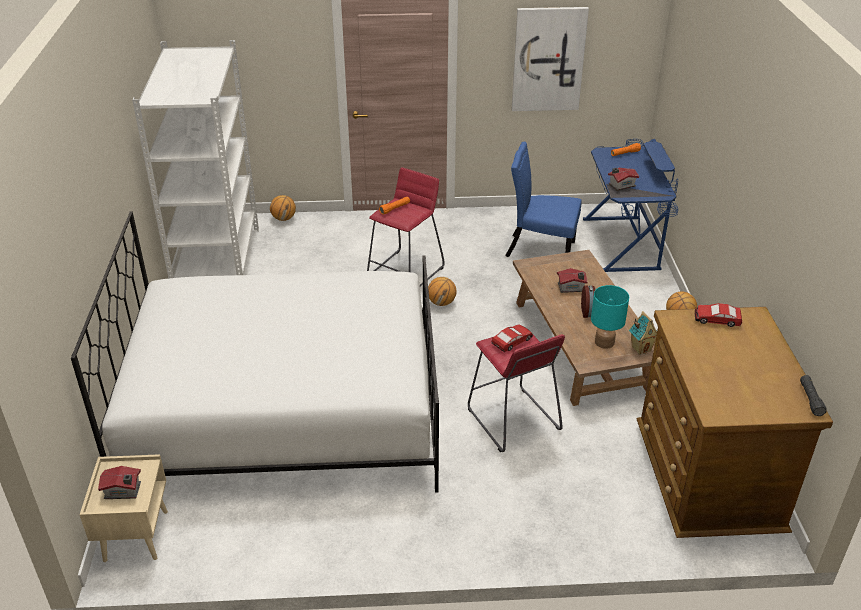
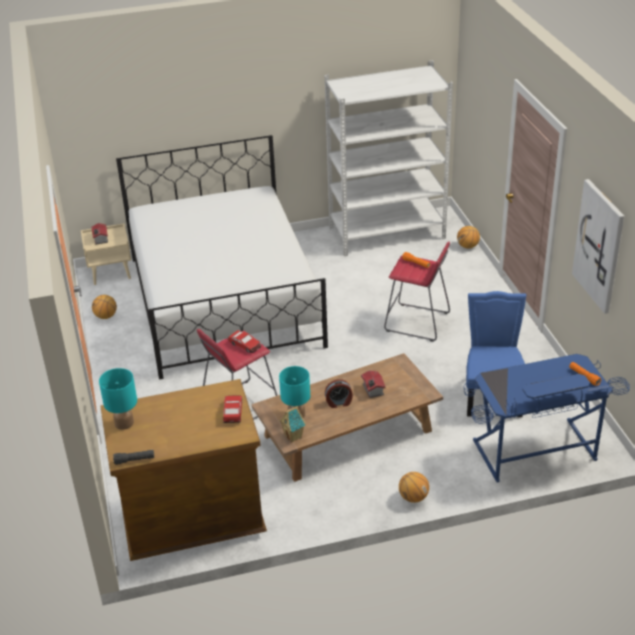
camera: 80 degrees right, 0 degrees up
(441, 303) = (379, 348): basketball -> basketball (106, 316)
(621, 185) = (509, 377): toy house -> none
(740, 405) = (124, 423): none -> turquoise table lamp

